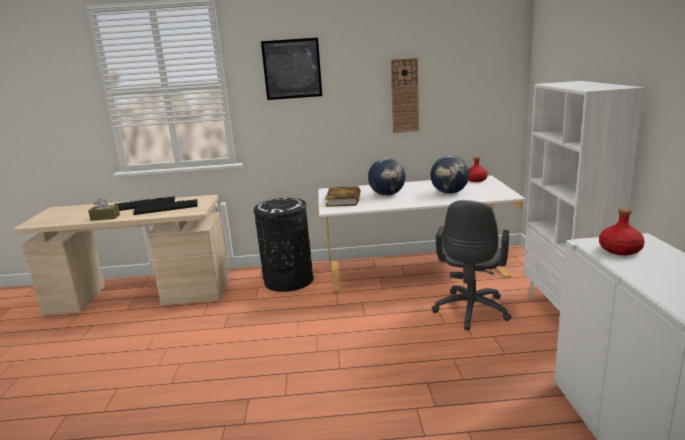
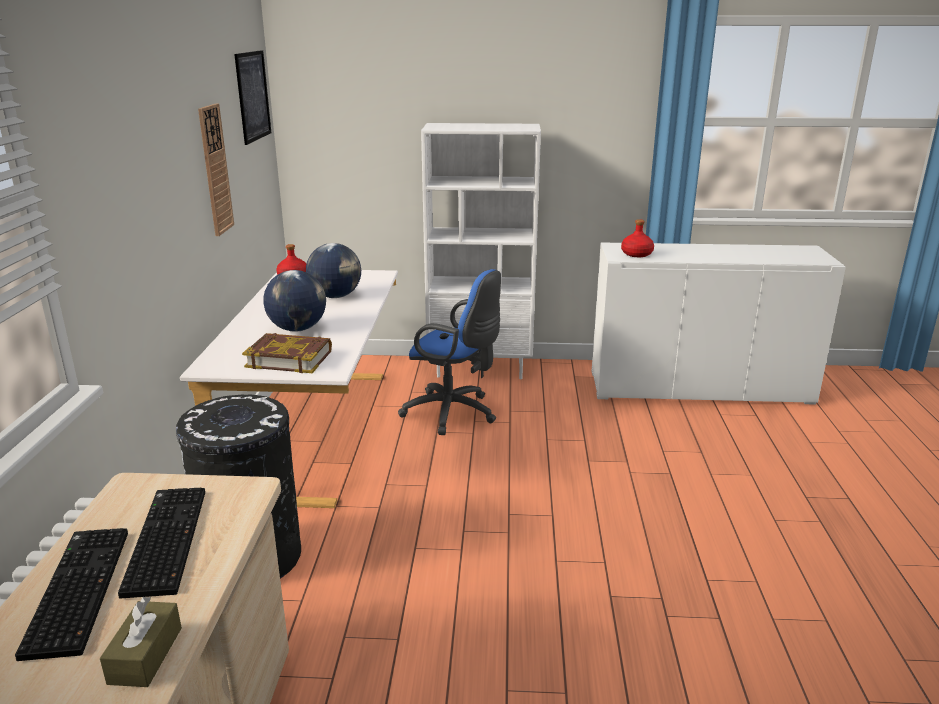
camera: 85 degrees left, 5 degrees up
(292, 69) = (114, 140): picture -> picture (253, 96)
(470, 312) = (454, 413): grey office chair -> blue office chair

